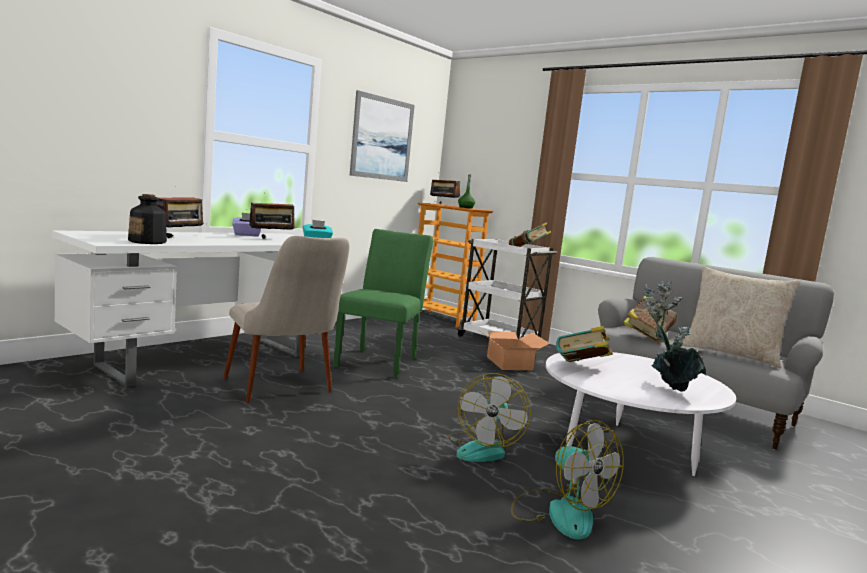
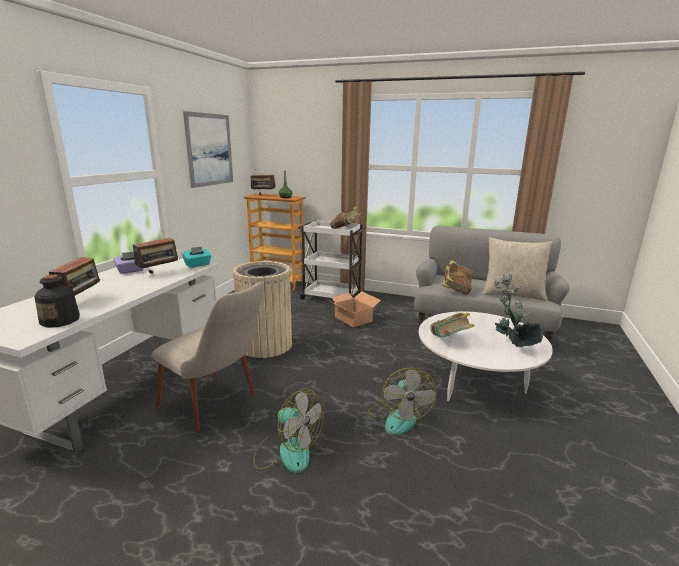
camera: 20 degrees left, 10 degrees up
(380, 361) = (265, 345): green chair -> beige trash can
(559, 512) = (484, 464): fan -> fan (287, 451)

